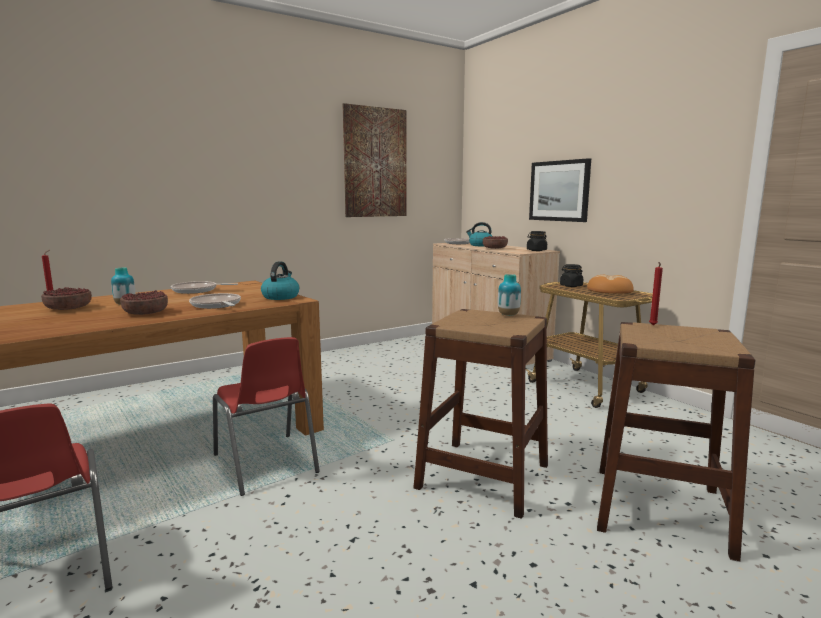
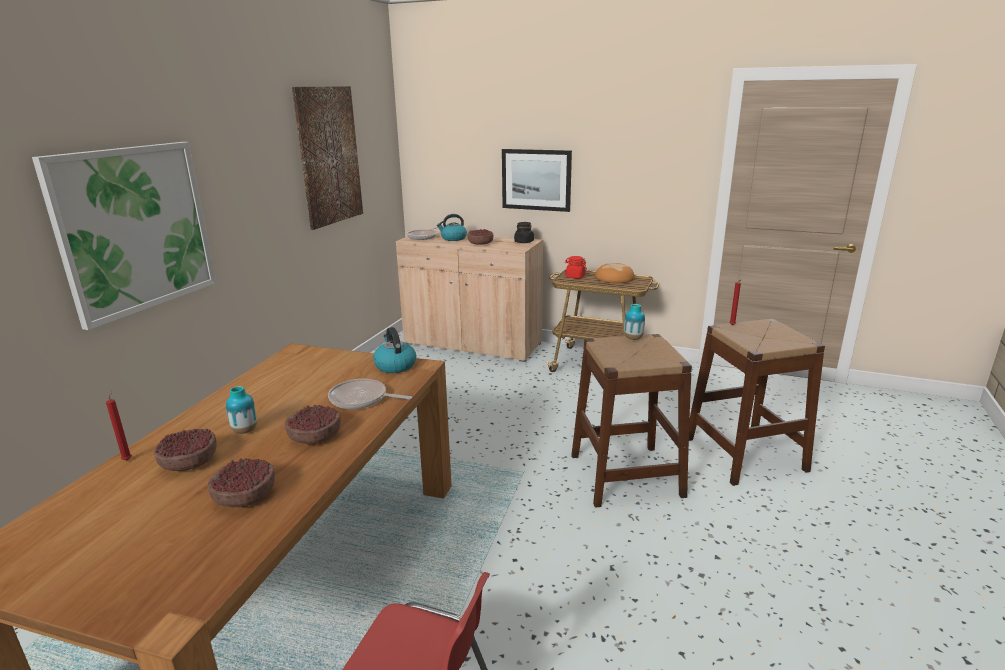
camera: 35 degrees left, 10 degrees up
(45, 325) = (246, 496): none -> bowl
(179, 182) = (135, 229): none -> picture
(197, 291) = (270, 381): frying pan -> none
(266, 464) = (452, 542): red chair -> none
(571, 286) = (575, 276): black jar -> red jar

